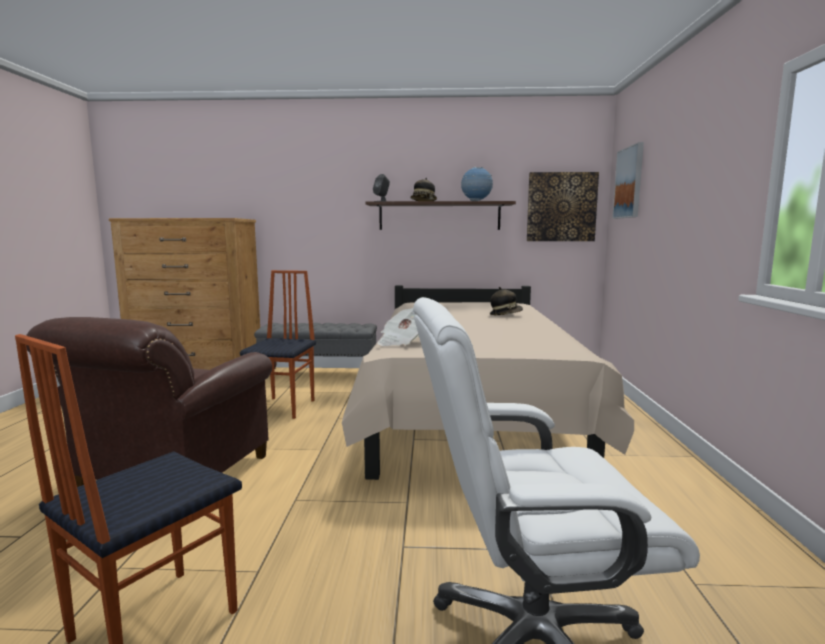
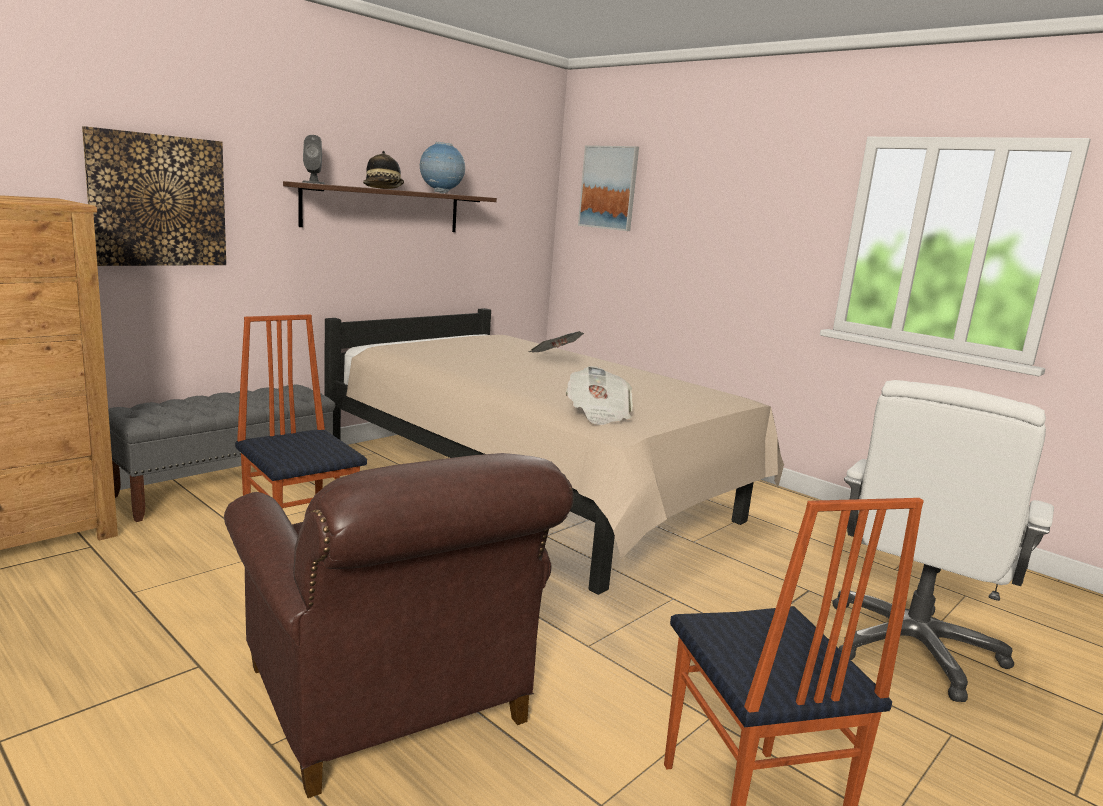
camera: 50 degrees left, 5 degrees up
(506, 315) = (554, 357): hat -> newspaper
(561, 207) = (517, 204): picture -> picture (158, 200)

